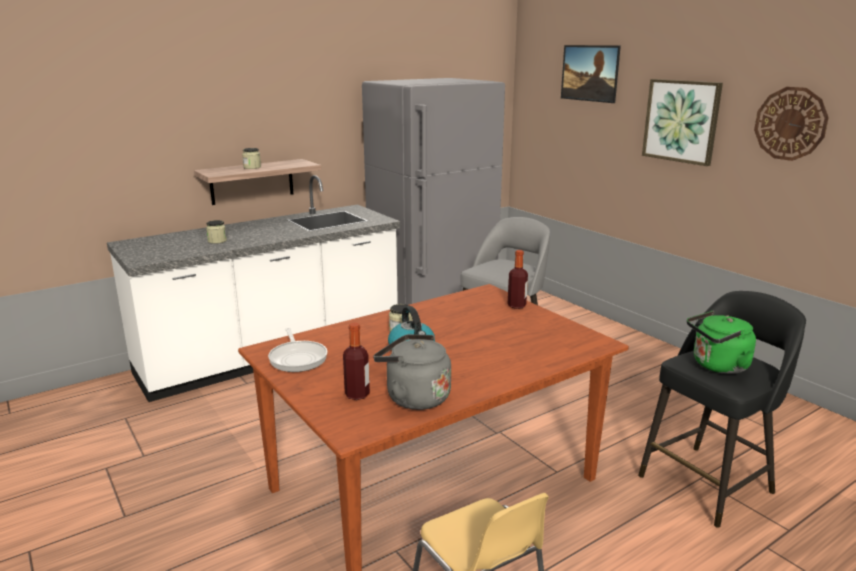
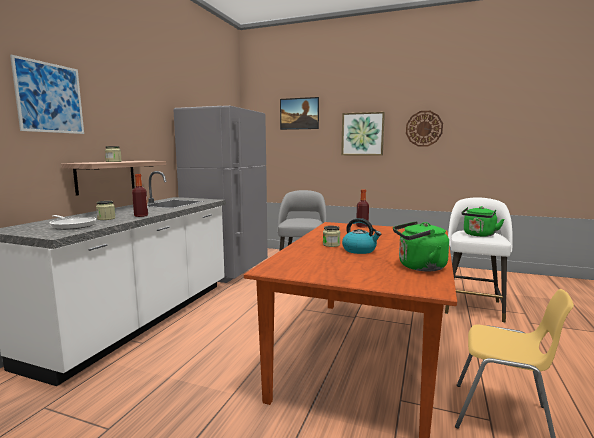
camera: 35 degrees left, 10 degrees down
(180, 99) = (50, 98): none -> picture
(298, 358) = (303, 268): frying pan -> frying pan (72, 225)
(357, 395) = (387, 274): bottle -> bottle (141, 216)
(414, 397) = (419, 267): grey kettle -> green kettle
(708, 483) = (473, 306): black stool -> white stool

